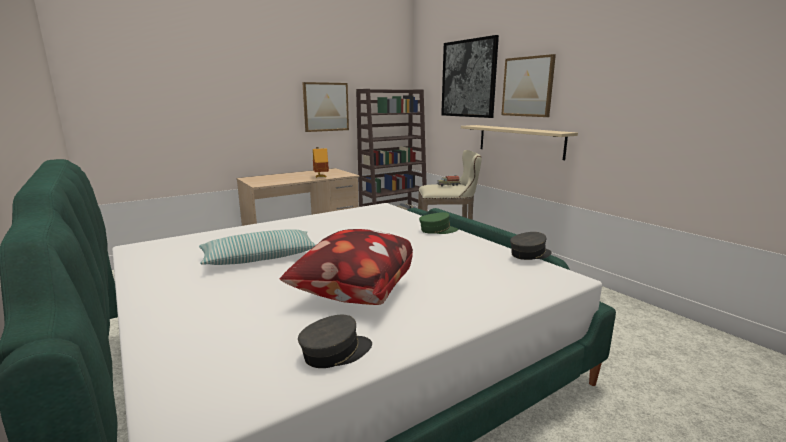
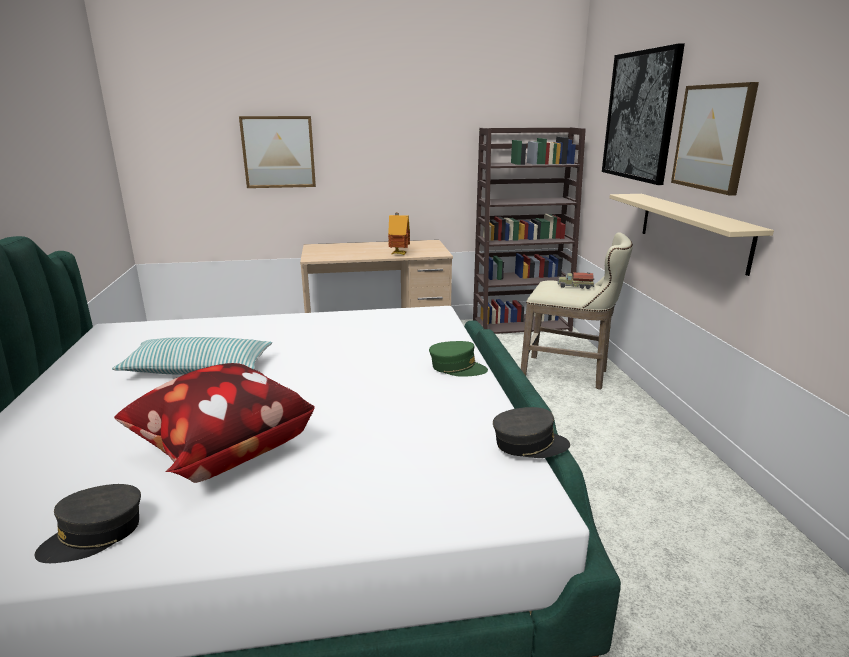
camera: 25 degrees right, 5 degrees up
(325, 107) = (431, 153): picture -> picture (278, 152)
(335, 352) = (95, 535): grey cap -> grey cap turned 150 degrees clockwise

